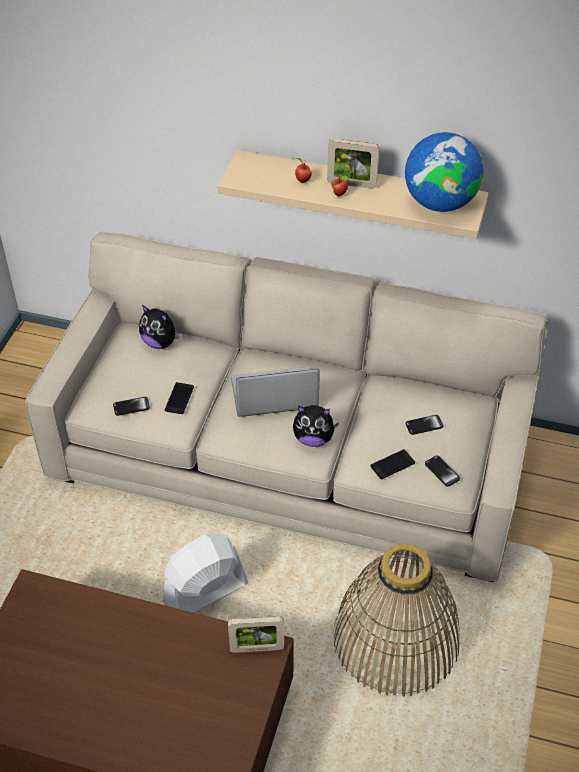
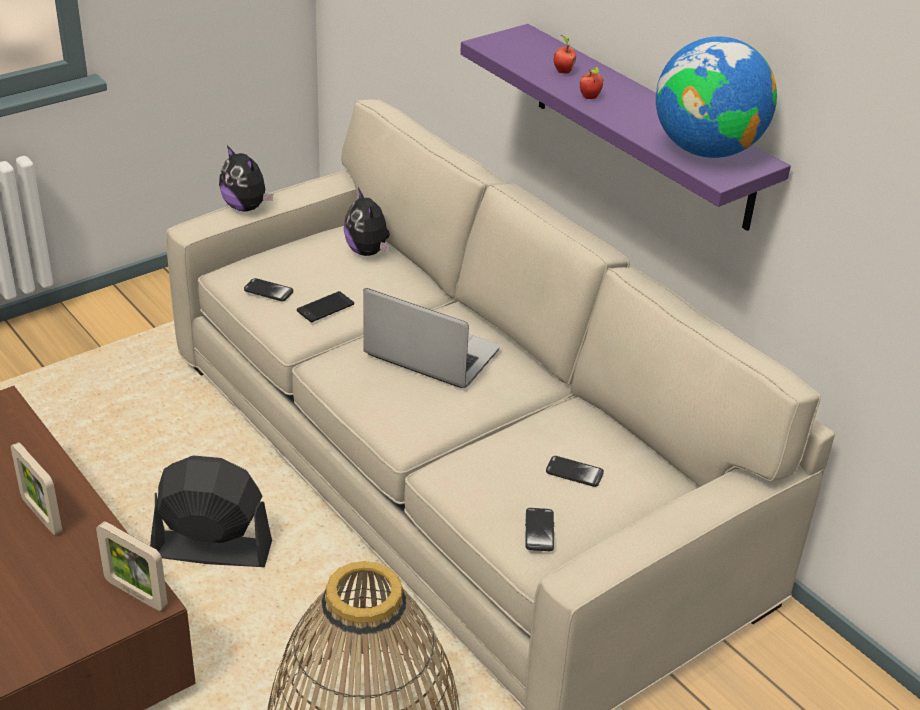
camera: 35 degrees right, 10 degrees down
(205, 593) = (211, 550): white fan -> black fan
(313, 439) = (425, 417): plush toy -> plush toy (246, 207)
(351, 184) = (618, 95): picture frame -> picture frame (41, 515)
(358, 194) = (642, 126): beige shelf -> purple shelf
(392, 464) = (486, 490): phone -> none

